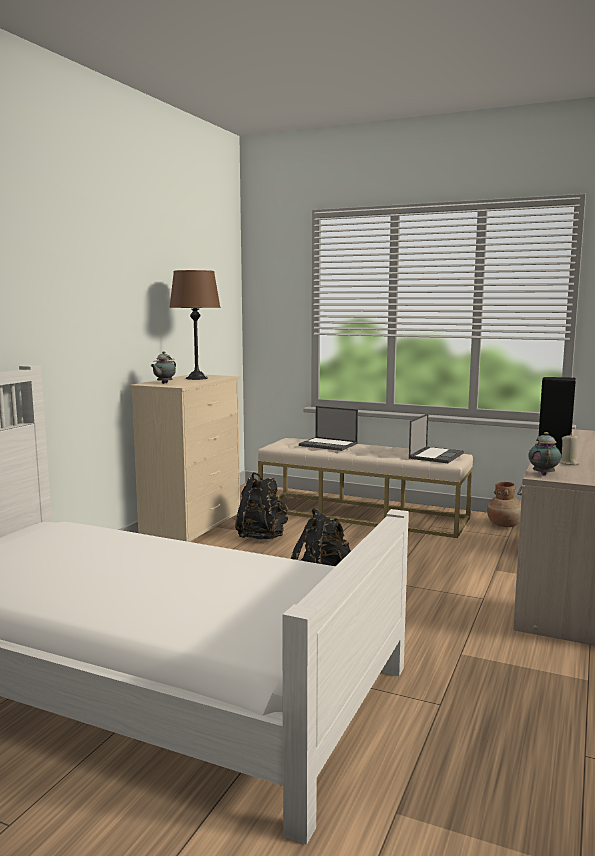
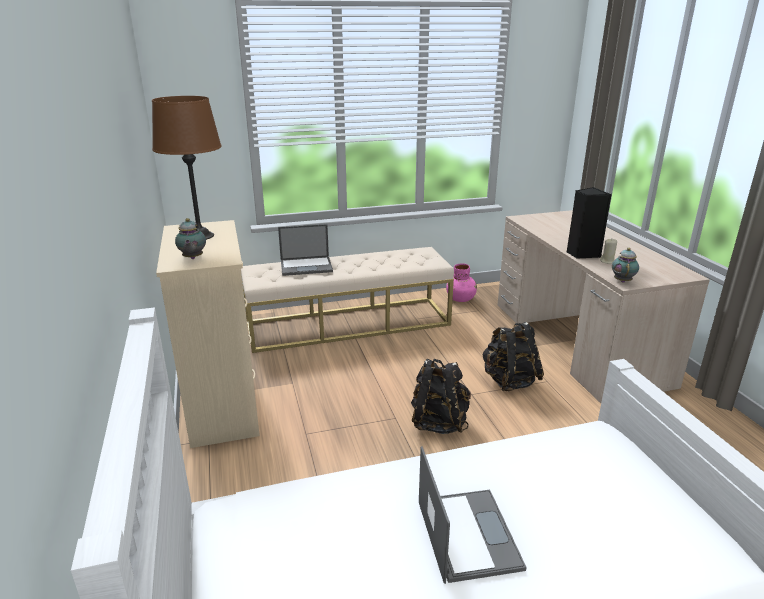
camera: 40 degrees left, 15 degrees up
(262, 536) = (304, 386): black backpack -> black backpack (509, 381)
(436, 455) = (416, 256): laptop -> laptop (467, 533)
(505, 525) = (460, 299): brown vase -> pink vase
(543, 474) = (622, 280): teapot -> teapot turned 45 degrees clockwise

